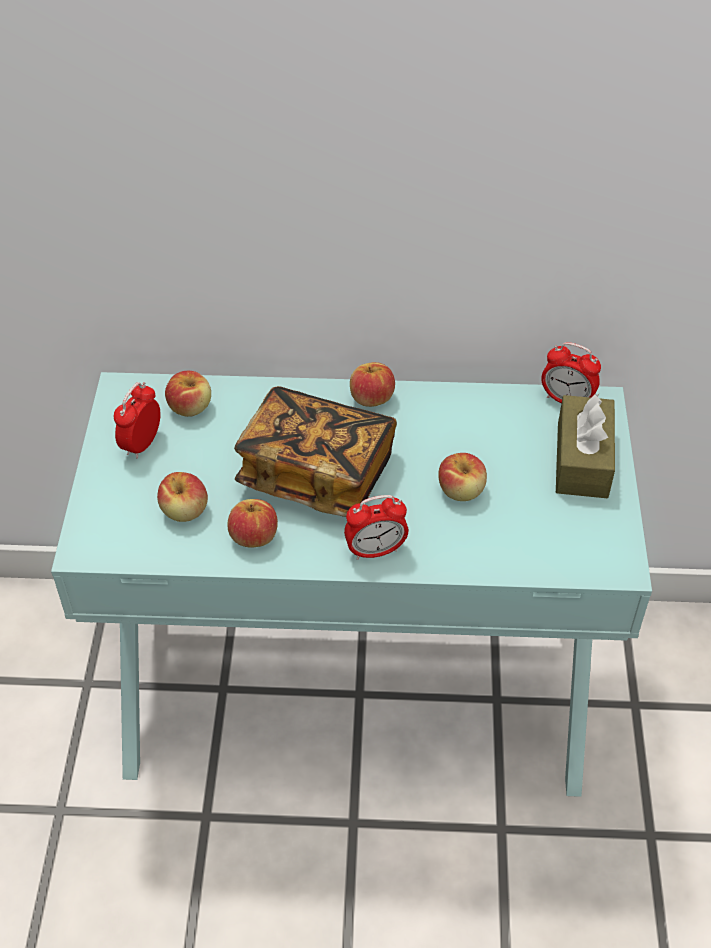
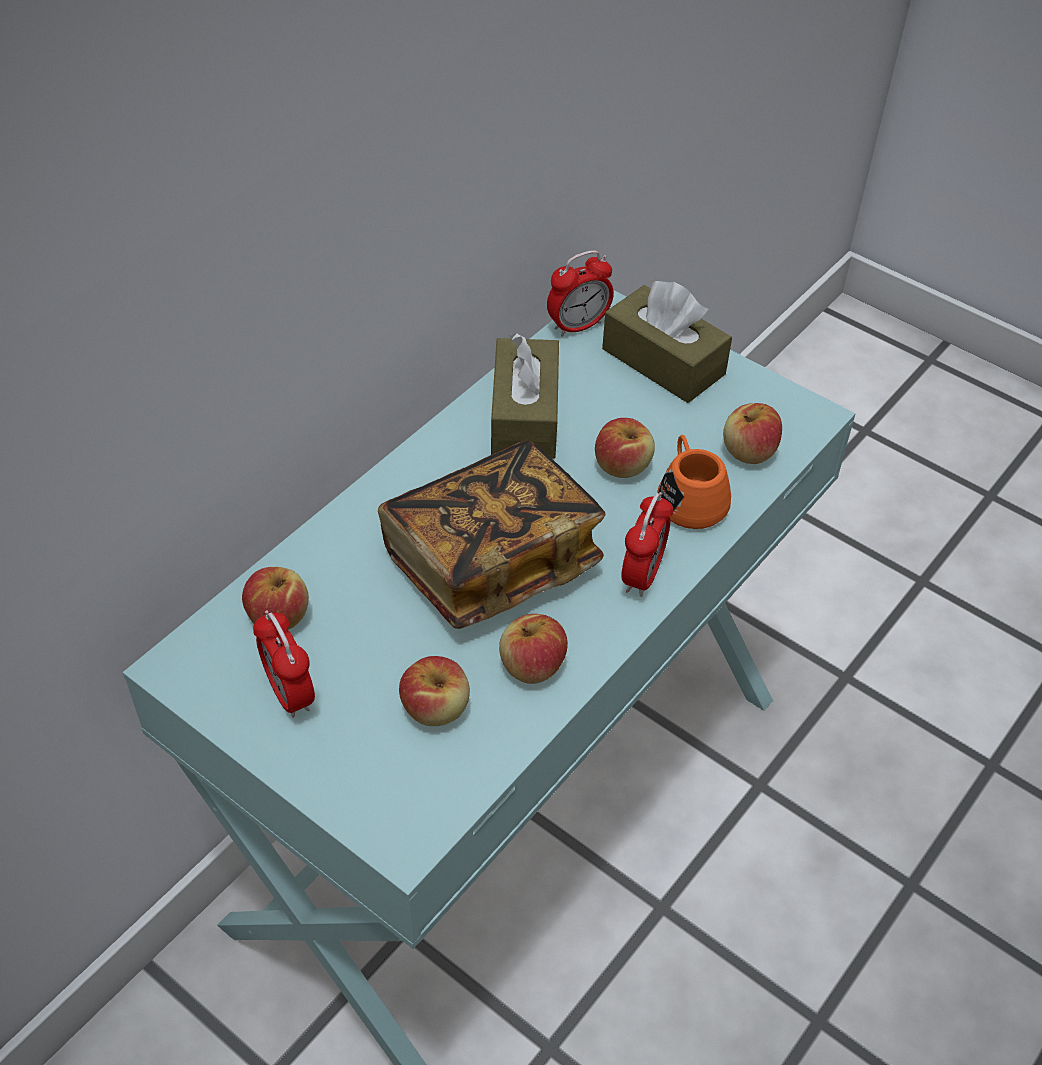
camera: 55 degrees left, 0 degrees up
(371, 398) = (428, 458): apple -> apple (749, 451)
(454, 420) = (524, 416): none -> brown tissue box
(468, 539) = (689, 497): none -> orange mug

